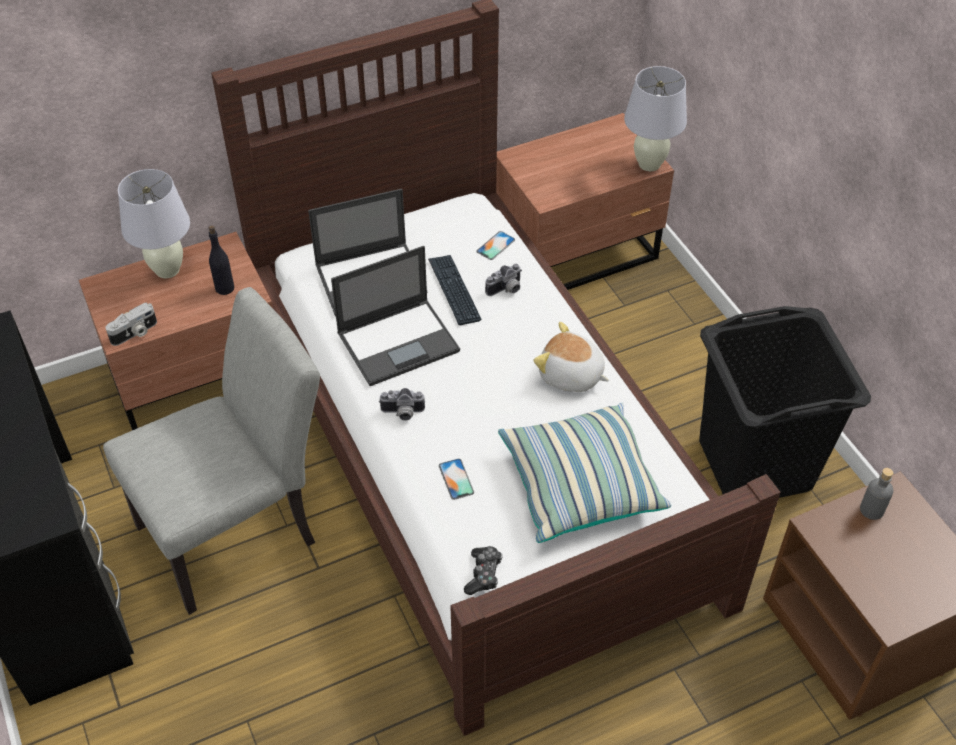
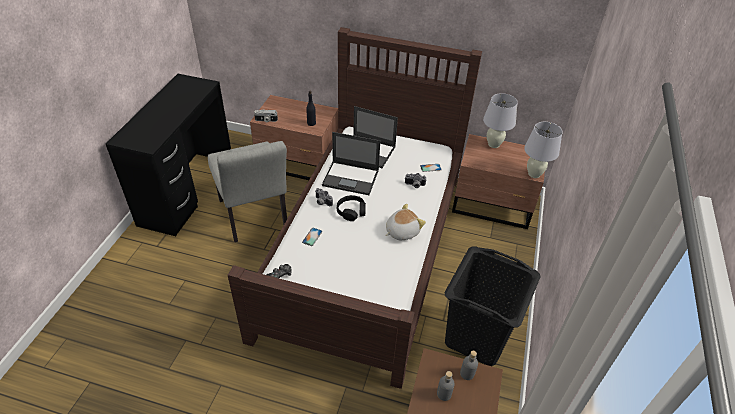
camera: 40 degrees right, 5 degrees down
(168, 270) = (300, 107): white table lamp -> white table lamp (494, 144)
(239, 528) = (255, 218): grey chair -> grey chair turned 60 degrees clockwise
(454, 290) = (394, 173): keyboard -> none
(465, 396) = (351, 211): none -> black headphones
(571, 376) = (401, 231): plush toy -> plush toy turned 75 degrees clockwise
(579, 484) = (355, 271): pillow -> none
(876, 557) = (444, 394): none -> grey bottle

